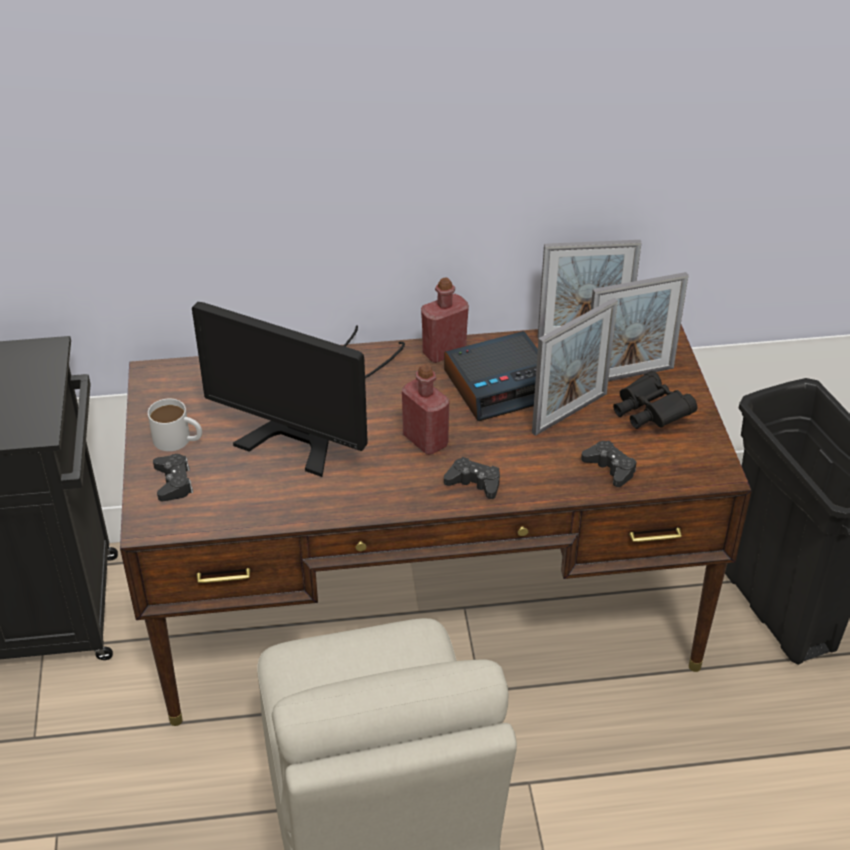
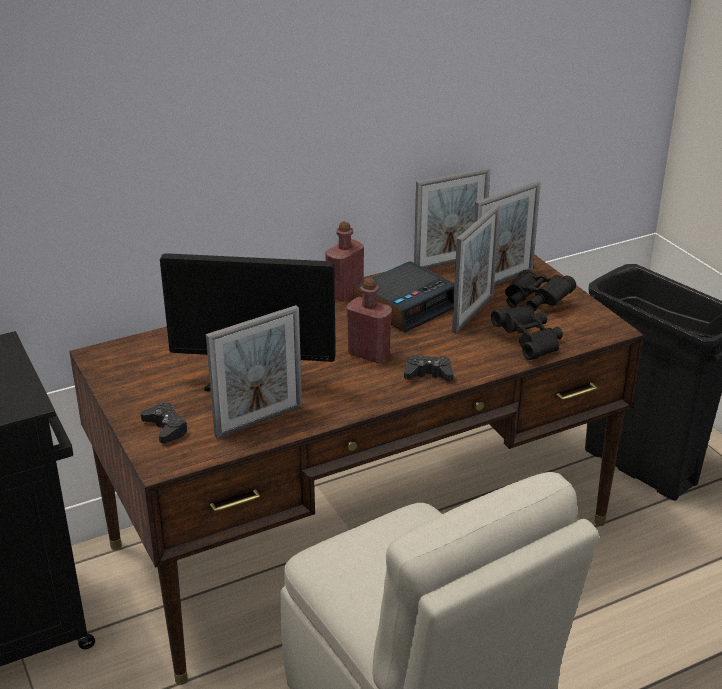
camera: 20 degrees left, 10 degrees down
(178, 440) = (151, 397): white mug -> none
(267, 498) = (259, 421): none -> picture frame
(610, 468) = (529, 342): black game controller -> black binoculars

